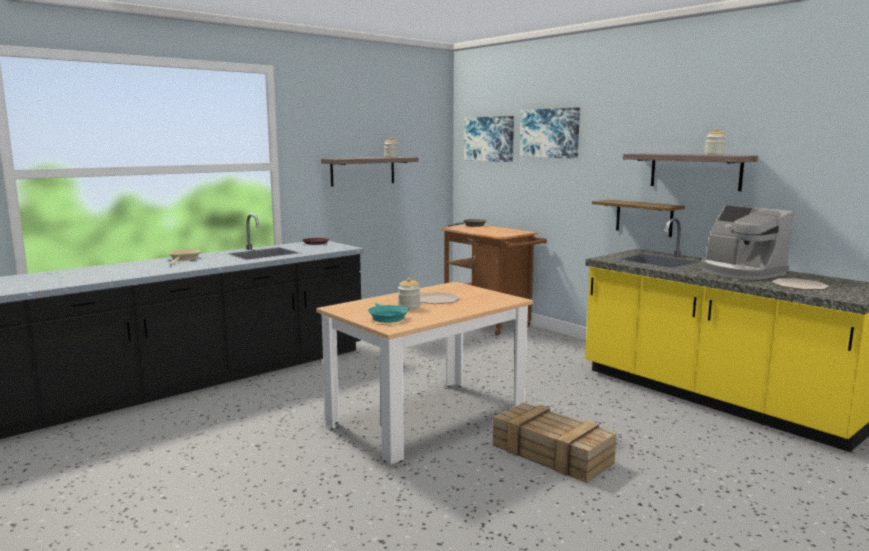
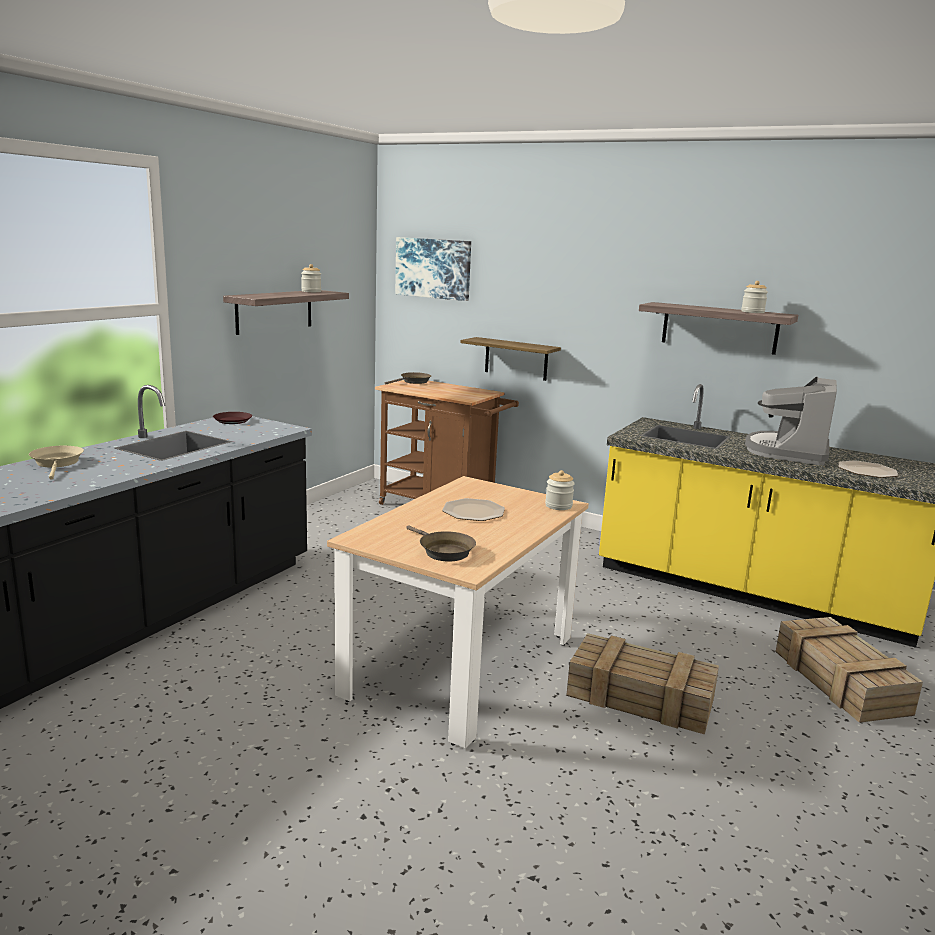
camera: 20 degrees left, 5 degrees up
(387, 317) = (443, 551): turquoise frying pan -> brown frying pan
(409, 307) = (453, 529): jar -> jar (558, 506)
(550, 133) = (524, 267): picture -> none
(644, 218) = (651, 380): shelf -> shelf (516, 359)
(739, 272) = (788, 452): coffee machine -> coffee machine turned 75 degrees clockwise
(747, 467) = (842, 682): none -> crate

